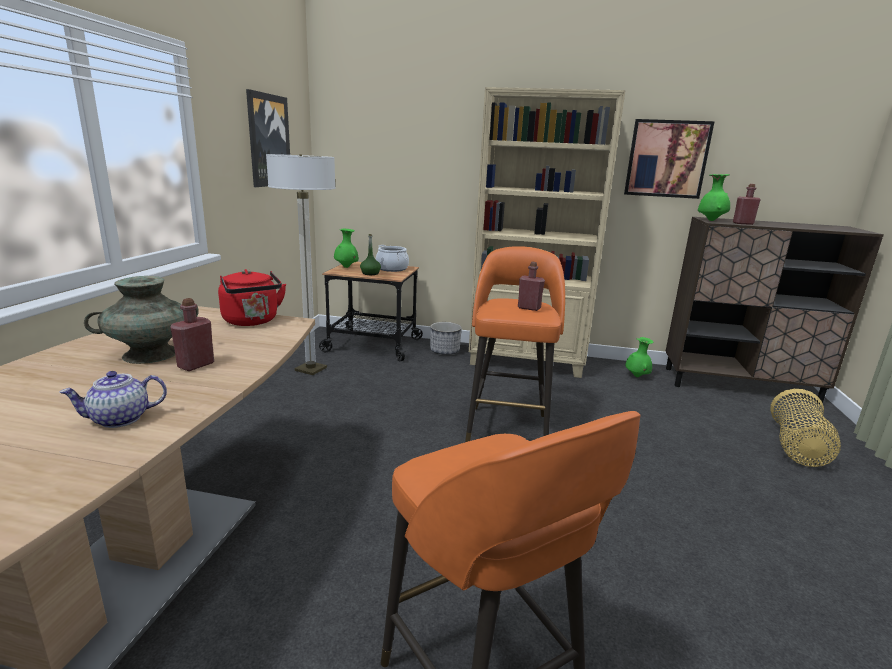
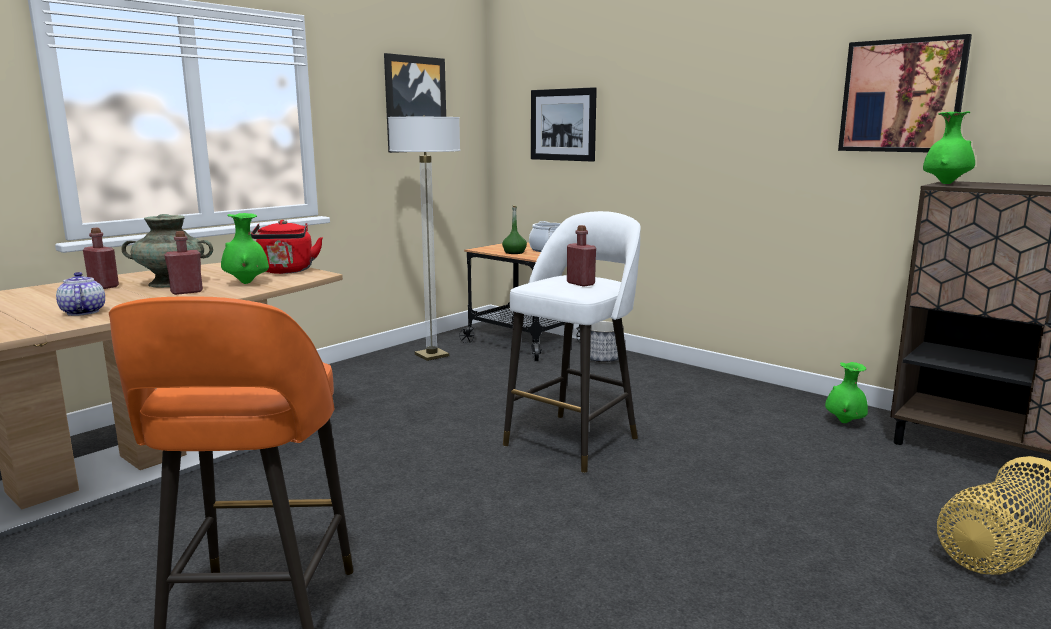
camera: 30 degrees right, 5 degrees down
(119, 419) = (82, 312): teapot -> teapot turned 60 degrees clockwise
(346, 267) = (500, 246): green vase -> green vase (246, 283)
(392, 164) = (563, 125): none -> picture
(508, 427) = (574, 440): orange stool -> white stool
(527, 362) = (696, 383): beige bookcase -> none
(743, 223) = (991, 187): red bottle -> red bottle (103, 286)

